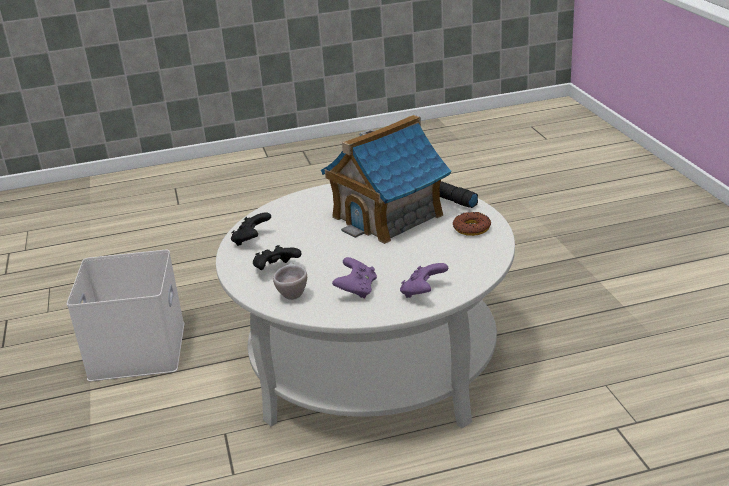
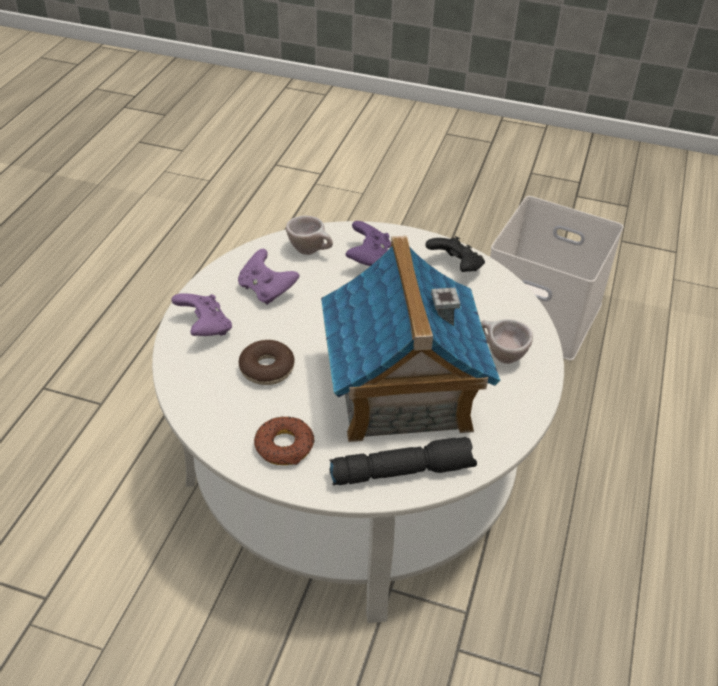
camera: 120 degrees right, 15 degrees up
(276, 270) = (368, 259): black game controller -> purple game controller
(322, 203) = (499, 355): none -> beige cup
(426, 257) = (267, 369): none -> donut

